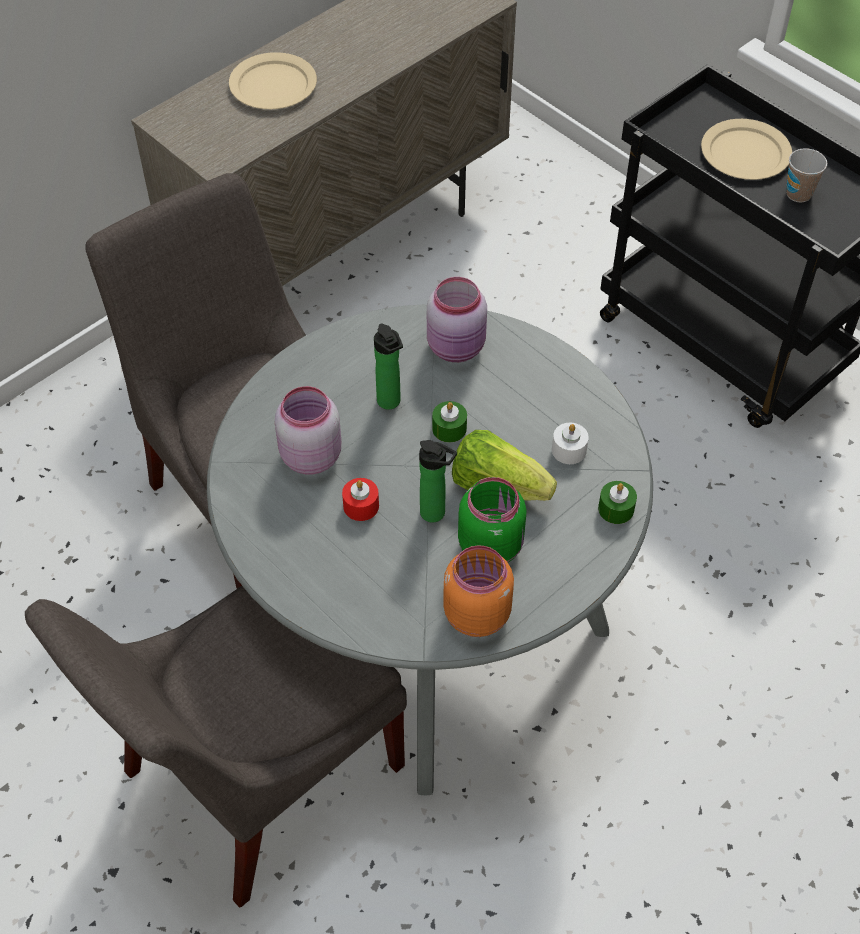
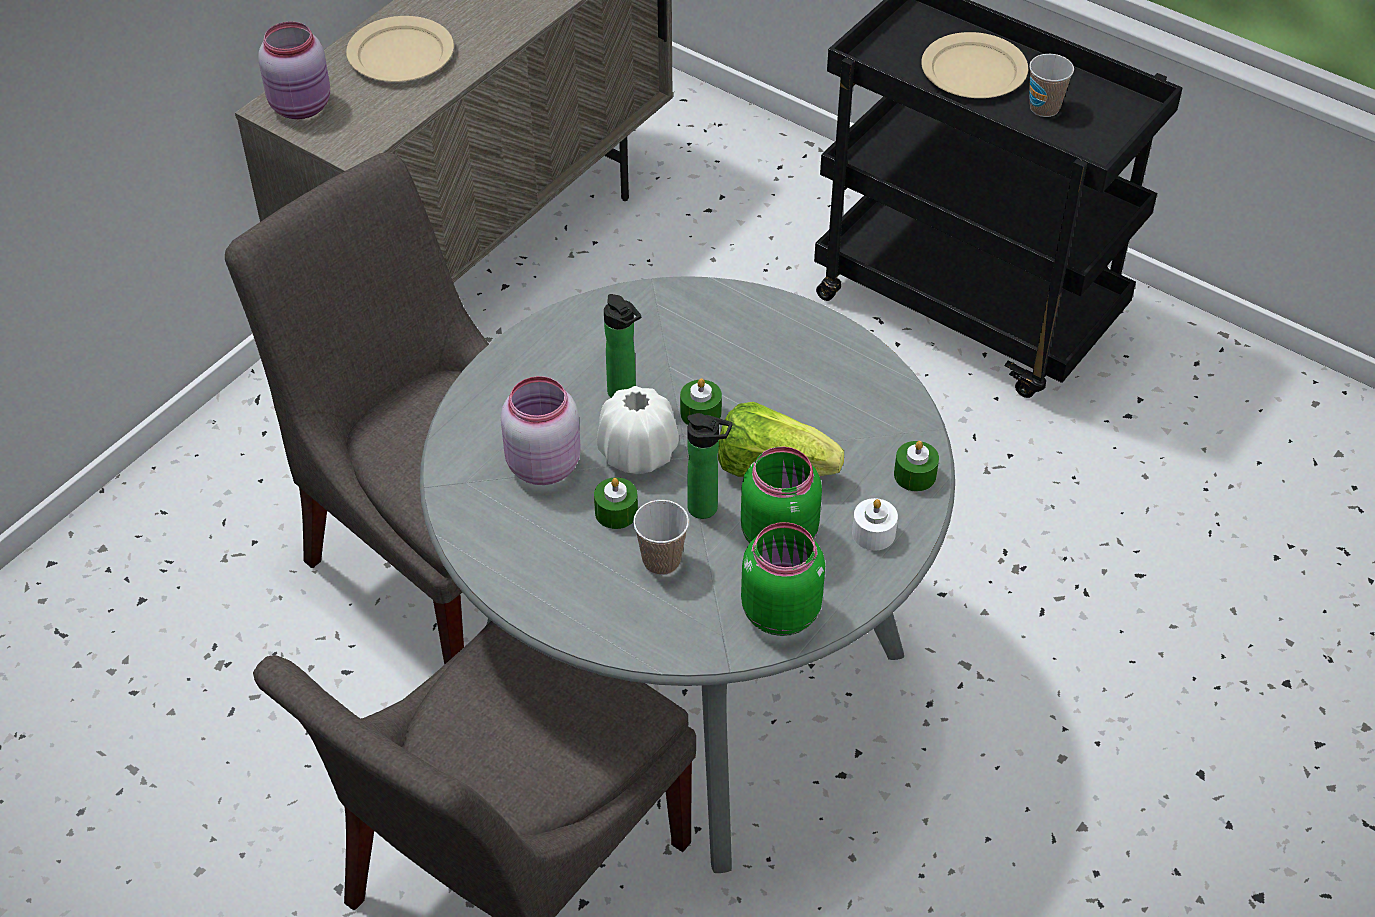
camera: 10 degrees left, 5 degrees down
(361, 506) = (616, 512): red candle -> green candle
(388, 554) = (661, 561): none -> cup
(390, 457) = (638, 453): none -> white vase
(457, 347) = (689, 322): pink jar -> pink jar (302, 106)
(475, 613) = (779, 610): orange jar -> green jar
(569, 450) = (846, 418): white candle -> white candle (873, 533)

